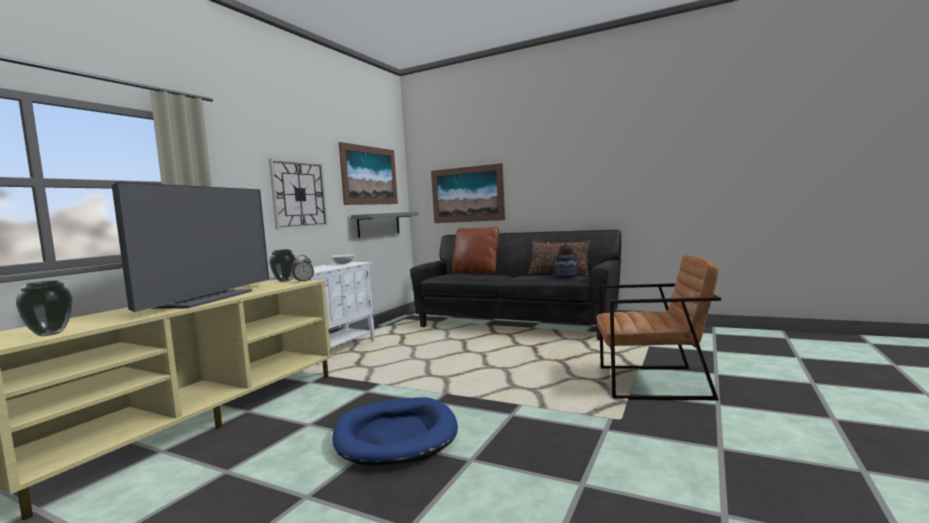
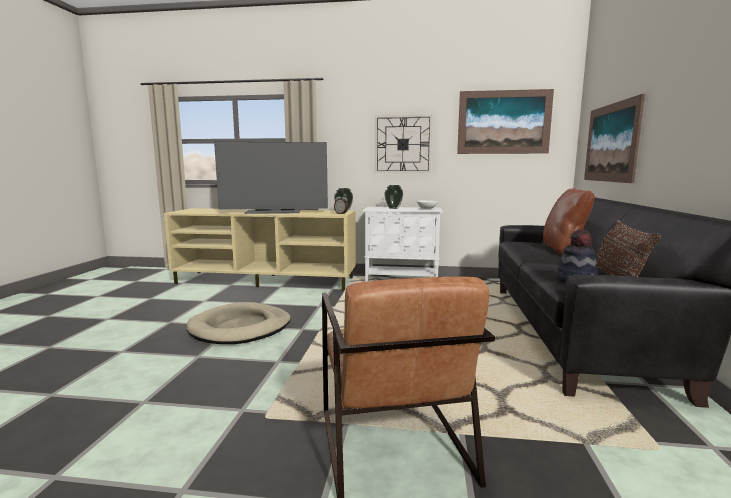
camera: 70 degrees right, 5 degrees up
(49, 334) = (193, 212): vase -> vase (393, 208)
(378, 224) = (509, 175): grey shelf -> none
(396, 435) = (241, 328): blue dog bed -> beige dog bed

